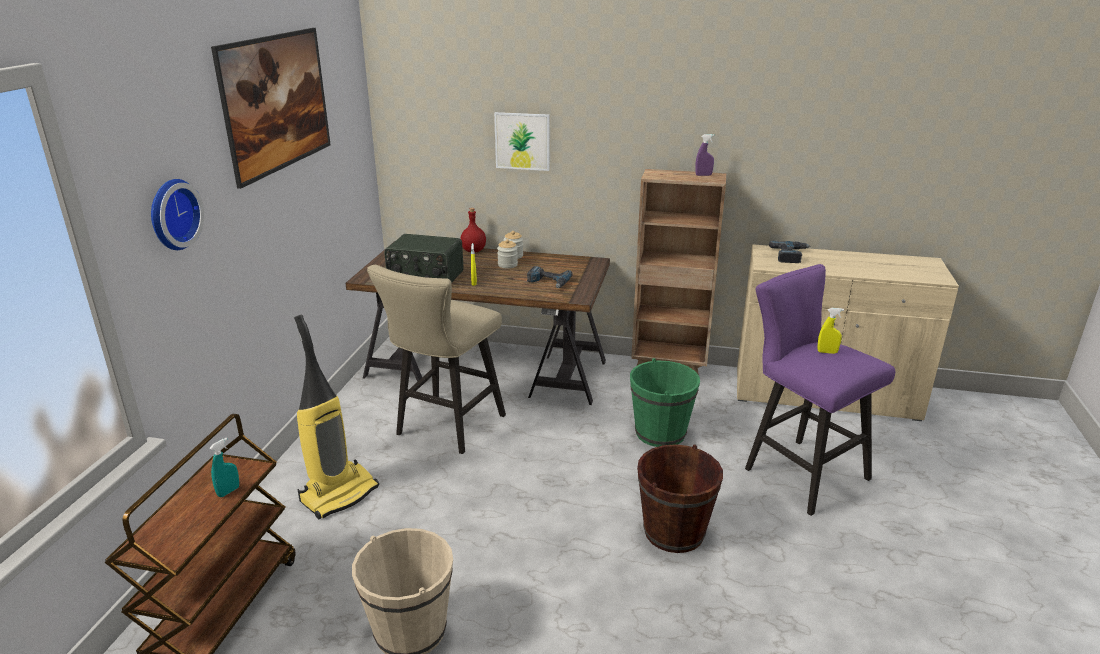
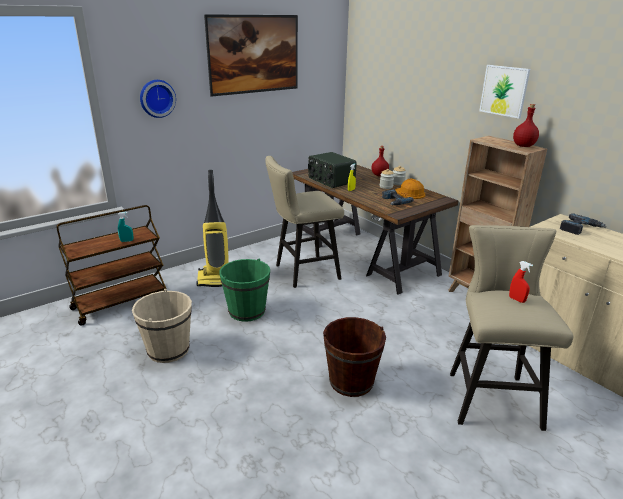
camera: 40 degrees right, 0 degrees up
(522, 141) = (418, 104): picture -> picture (504, 91)
(547, 265) = (409, 193): none -> orange hard hat
(660, 433) = (420, 327): green bucket -> green bucket (247, 311)
(703, 175) = (524, 146): purple spray bottle -> red bottle
(799, 471) = (490, 395): purple stool -> beige stool
(827, 352) = (516, 299): yellow spray bottle -> red spray bottle

